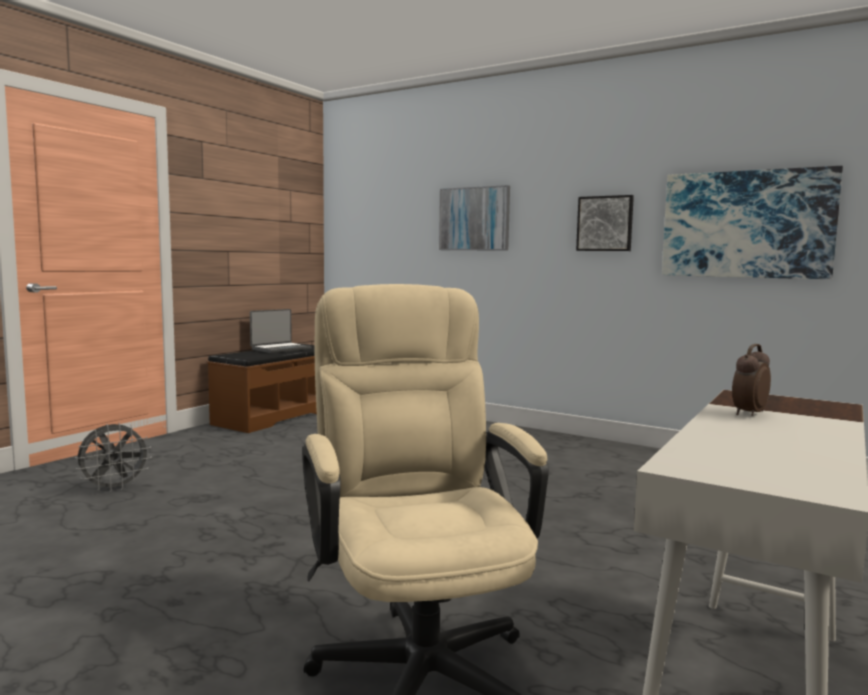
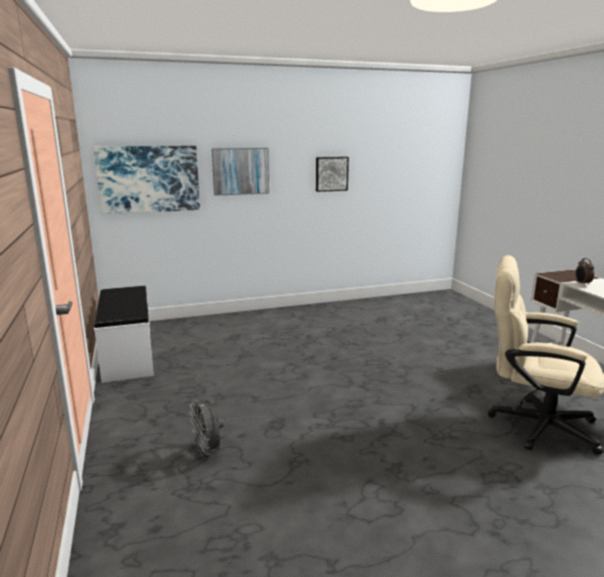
camera: 50 degrees left, 10 degrees up
(114, 488) = (208, 451): grey fan -> grey fan turned 150 degrees clockwise
(275, 416) = (127, 356): brown bench -> white bench
(280, 349) = (120, 299): laptop -> none
(746, 224) = (402, 173): picture -> picture (149, 179)

